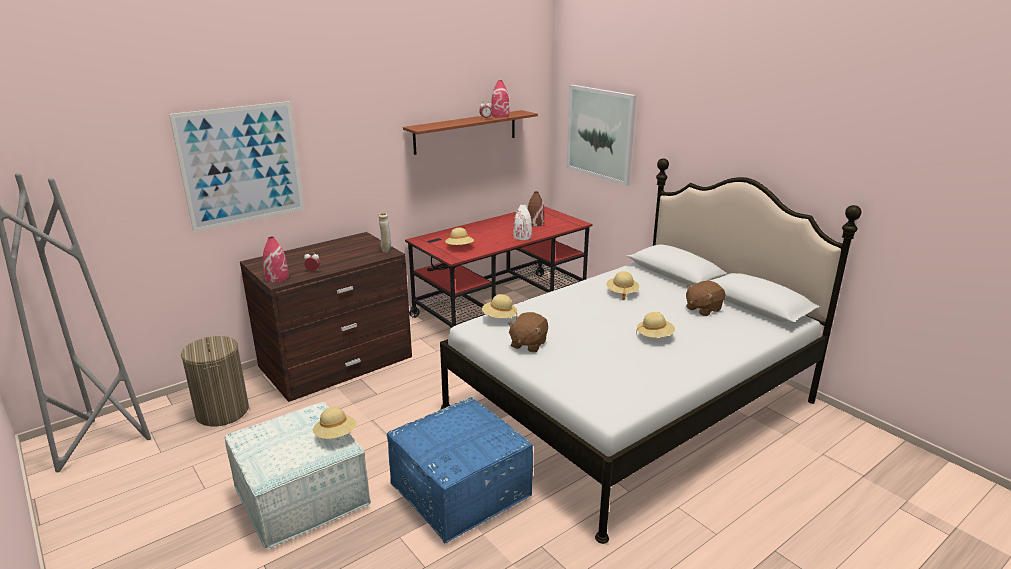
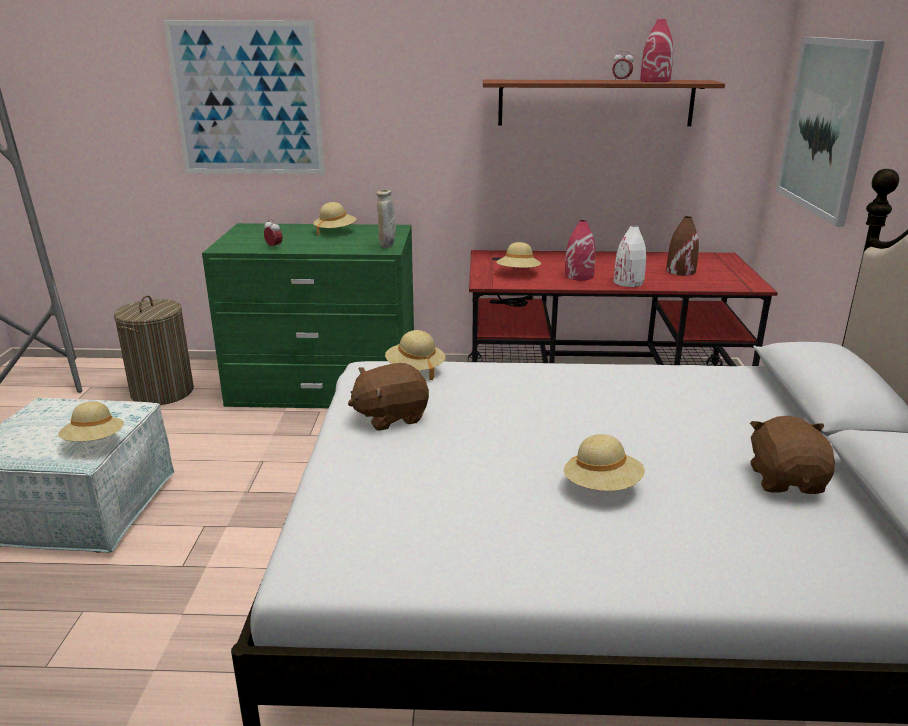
camera: 40 degrees right, 0 degrees up
(277, 277) = (231, 244): red vase -> red vase (579, 276)
(336, 361) = (325, 384): brown dresser -> green dresser
(461, 494) = (211, 601): blue ottoman -> none
(622, 293) = (667, 401): beige hat -> beige hat (335, 231)
(703, 309) = (786, 480): brown plush toy -> brown plush toy turned 90 degrees clockwise

